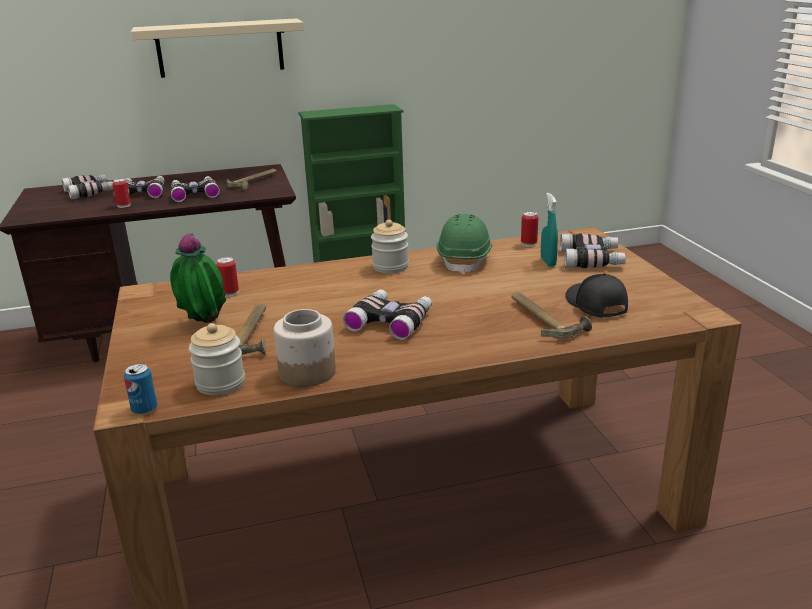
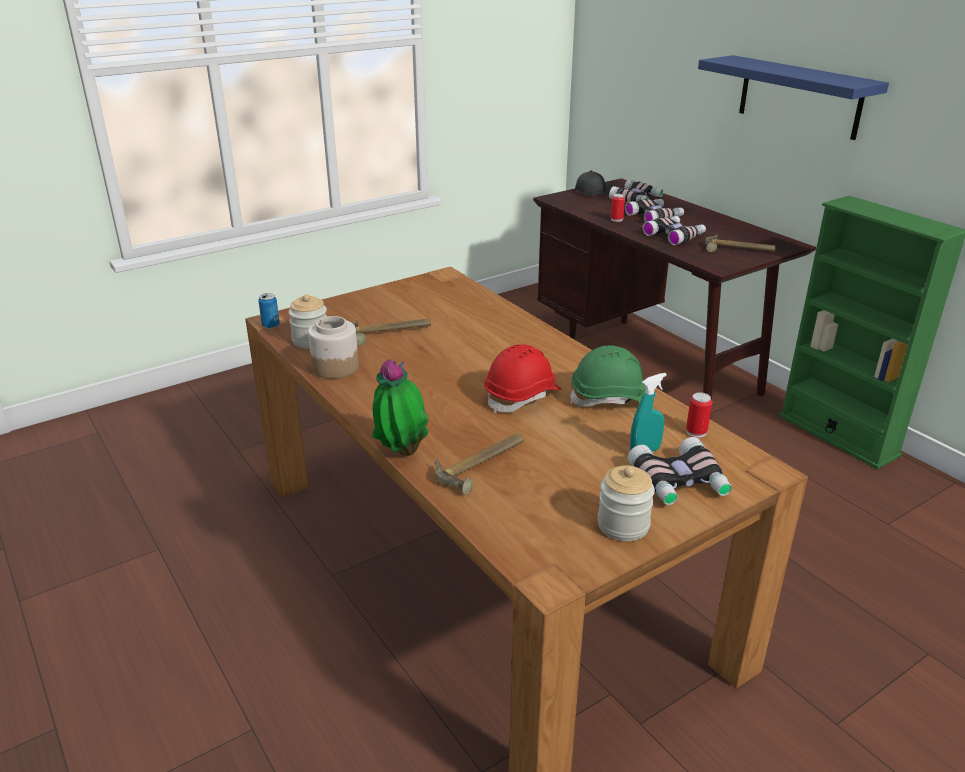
camera: 70 degrees right, 5 degrees up
(203, 324) = (400, 311): potted plant -> potted plant (401, 452)
(220, 48) = (799, 97): beige shelf -> blue shelf
(229, 293) = (461, 306): can -> none
(390, 267) = (563, 362): jar -> jar (623, 525)
(391, 321) = (441, 384): binoculars -> none
(439, 290) = (522, 396): none -> red hard hat
(595, 305) = (537, 495): black cap -> black cap (593, 191)

